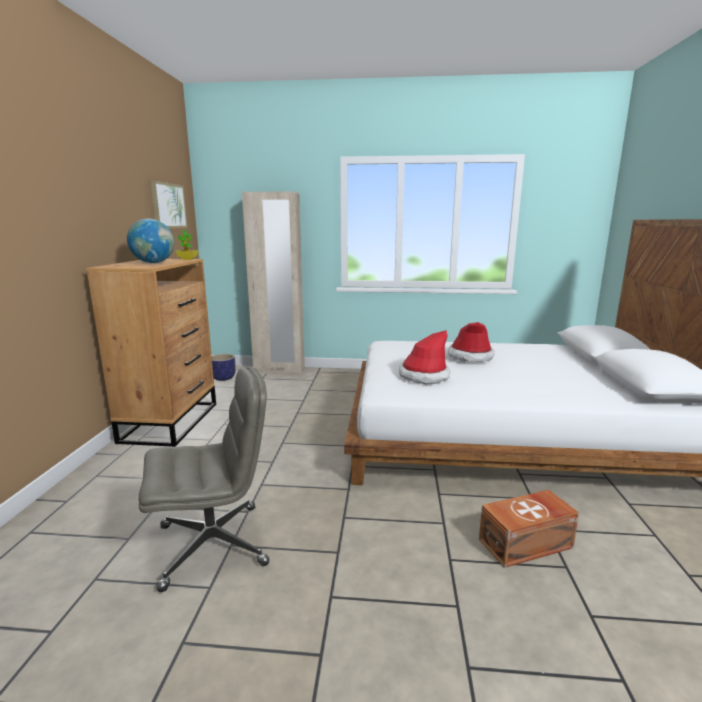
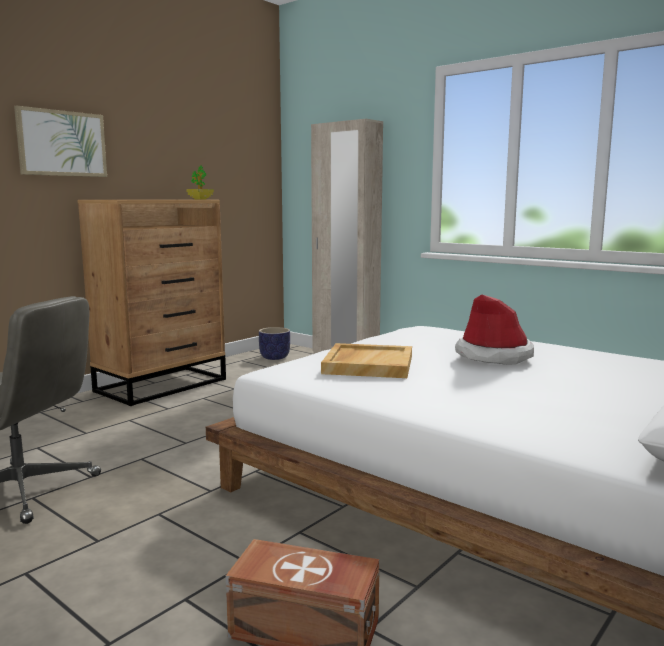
camera: 35 degrees right, 5 degrees down
(153, 263) = (150, 199): globe -> none
(168, 206) = (229, 144): picture -> picture (62, 143)
(423, 376) = (368, 364): hat -> beige tray

